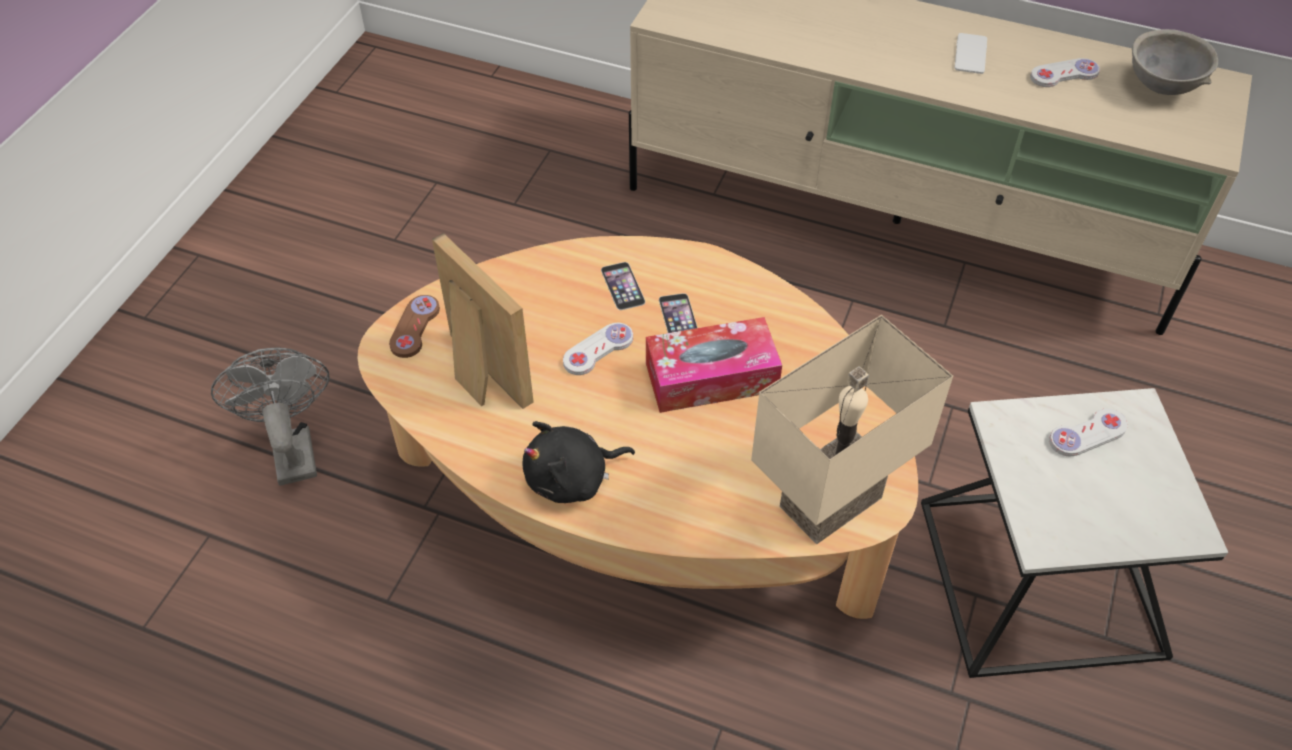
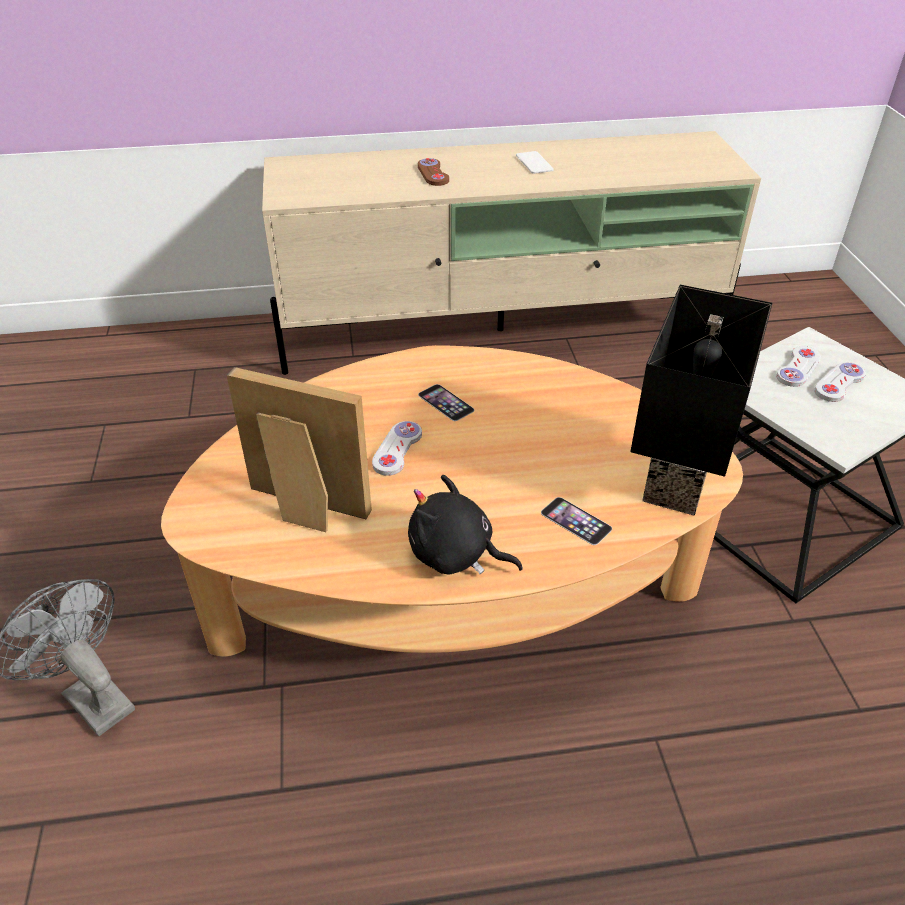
camera: 30 degrees left, 10 degrees down
(415, 327) = (210, 496): brown game controller -> brown game controller (433, 174)
(572, 478) = (456, 555): black plush toy -> black plush toy turned 75 degrees clockwise
(622, 286) = (380, 397): phone -> phone (576, 520)
(711, 377) = (508, 433): tissue box -> none
(828, 498) = (672, 479): beige table lamp -> black table lamp
(1064, 74) = (605, 158): white game controller -> white game controller (839, 383)
(1161, 87) = (671, 149): grey bowl -> none

